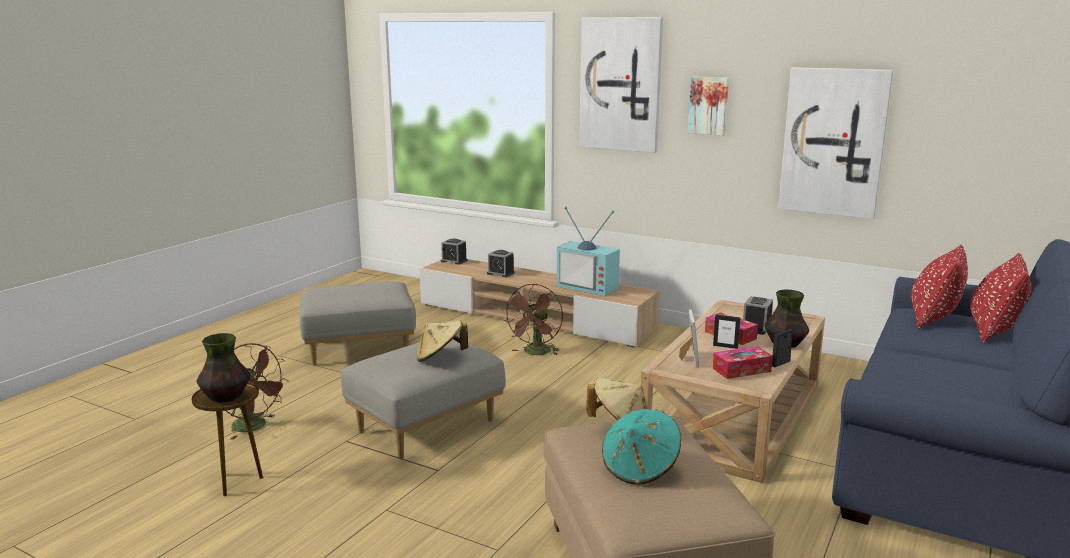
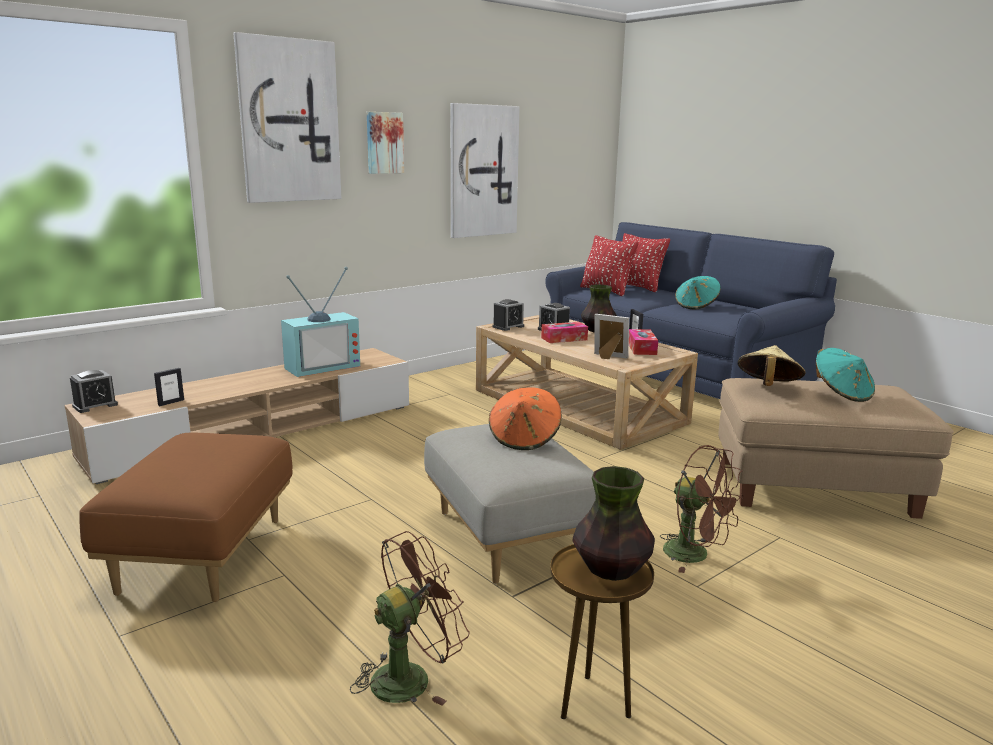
camera: 70 degrees left, 0 degrees up
(358, 350) = (204, 555): grey ottoman -> brown ottoman
(440, 357) = (525, 439): beige hat -> orange hat
(500, 273) = (202, 391): alarm clock -> alarm clock (508, 327)
(536, 353) = (364, 449): brown fan -> brown fan (695, 555)
(725, 346) = (587, 344): picture frame -> picture frame (171, 402)
(941, 369) = (696, 306): none -> turquoise hat

